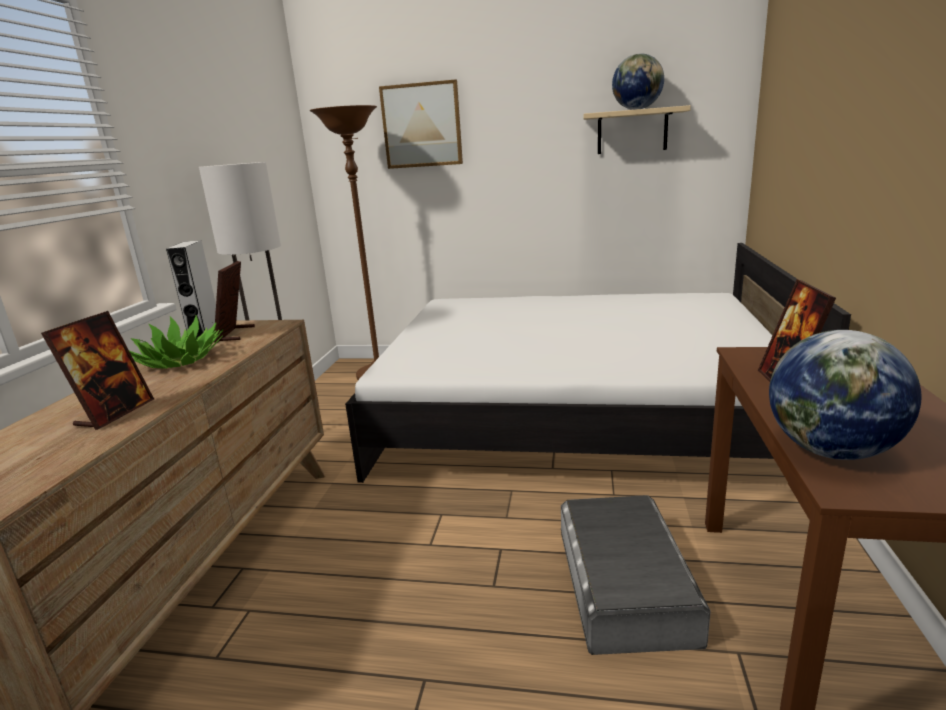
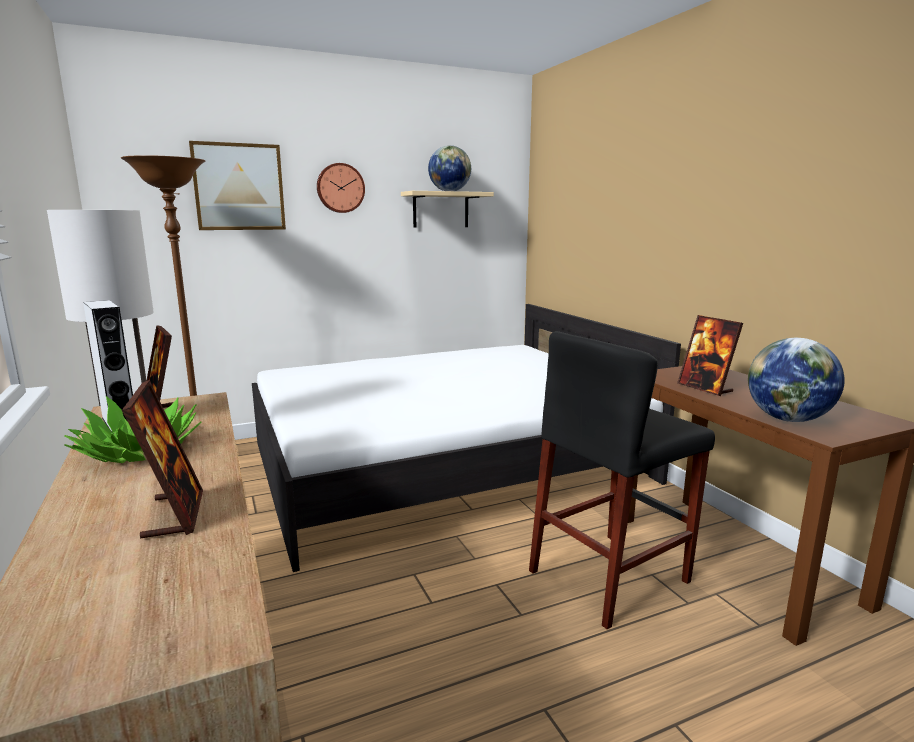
camera: 35 degrees left, 5 degrees down
(517, 117) = (340, 188): none -> wall clock
(623, 582) = (609, 576): grey storage box -> black stool

